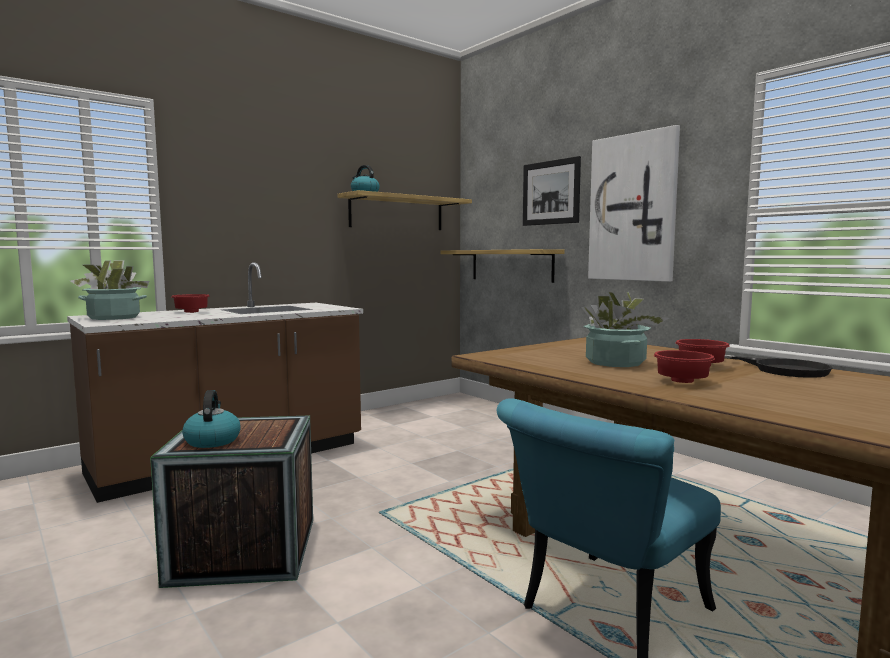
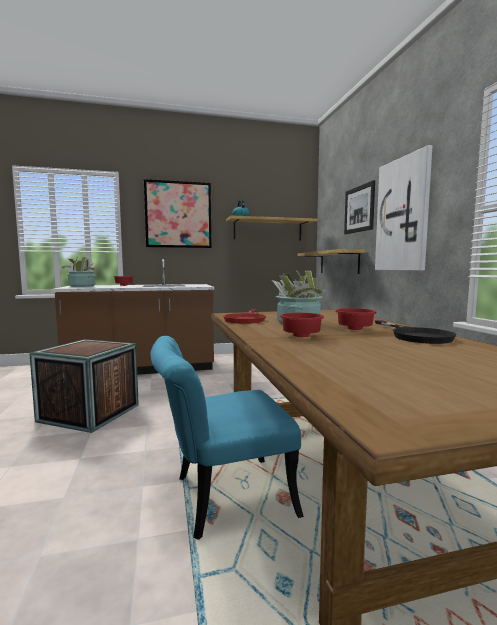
camera: 25 degrees right, 0 degrees up
(212, 440) = (67, 349): kettle -> none
(262, 184) = (178, 215): none -> picture
(535, 362) = (246, 319): none -> red frying pan

